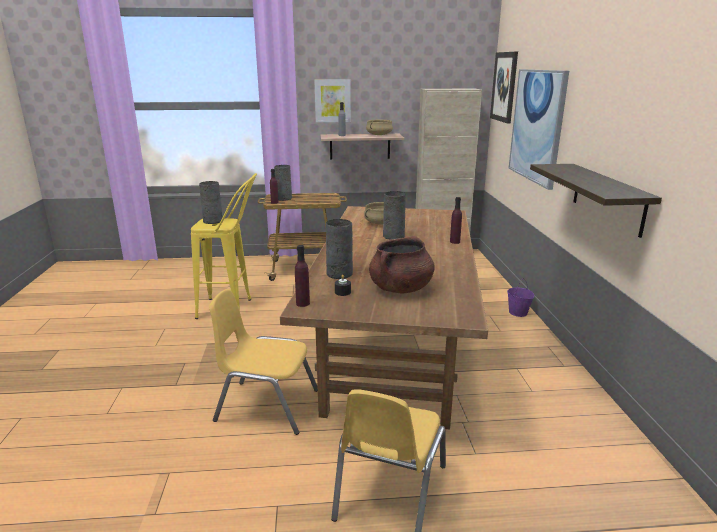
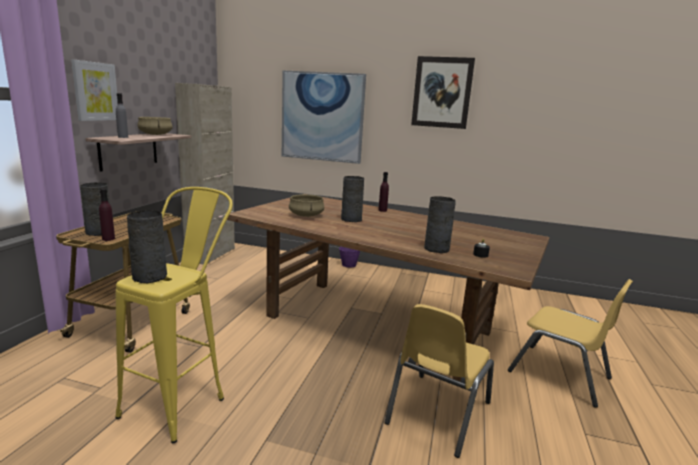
camera: 70 degrees left, 5 degrees down
(303, 303) = (504, 270): purple bottle -> none
(400, 289) = (477, 240): brown cooking pot -> none
(504, 87) = (247, 85): picture -> picture (442, 92)
(607, 198) = (436, 158): shelf -> none

